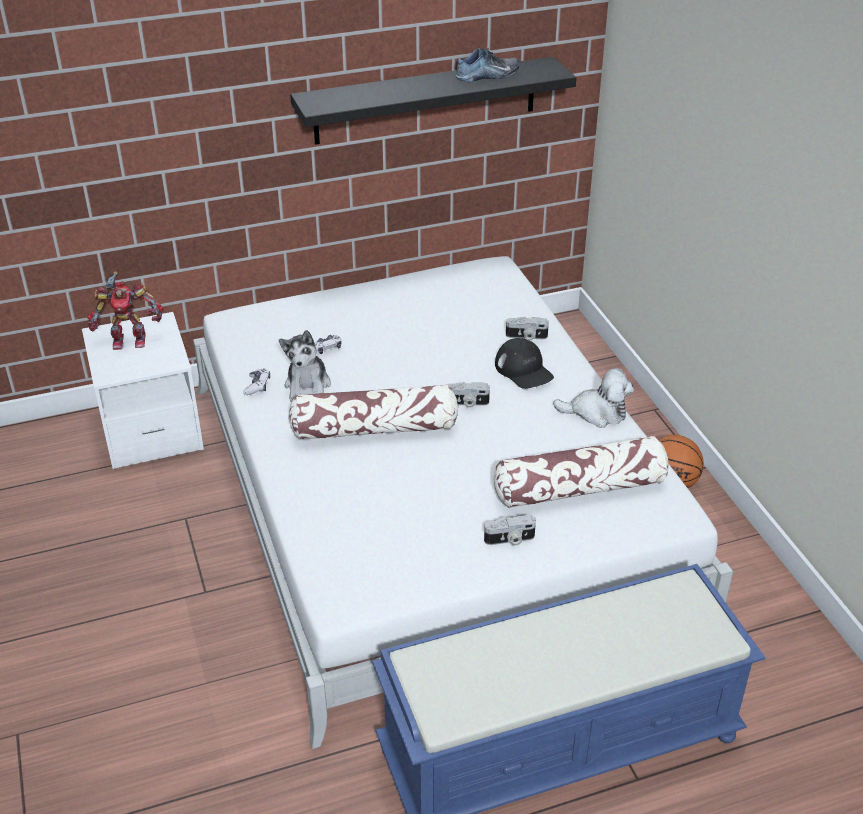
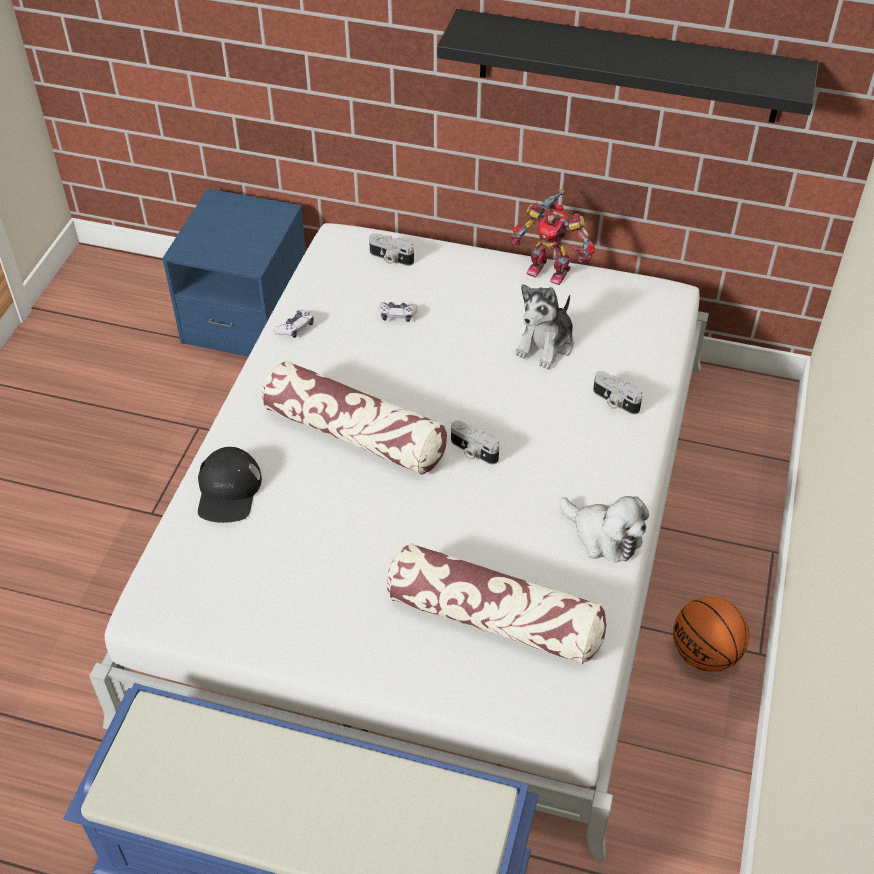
camera: 35 degrees right, 10 degrees up
(129, 340) = (235, 220): toy robot -> toy robot (549, 269)
(151, 430) = (247, 317): white nightstand -> blue nightstand
(308, 386) = (340, 351): plush toy -> plush toy (546, 345)
(488, 75) = (703, 62): shoe -> none
(510, 540) = (365, 636): camera -> camera (390, 258)
(524, 370) = (573, 441): black cap -> black cap (228, 491)

